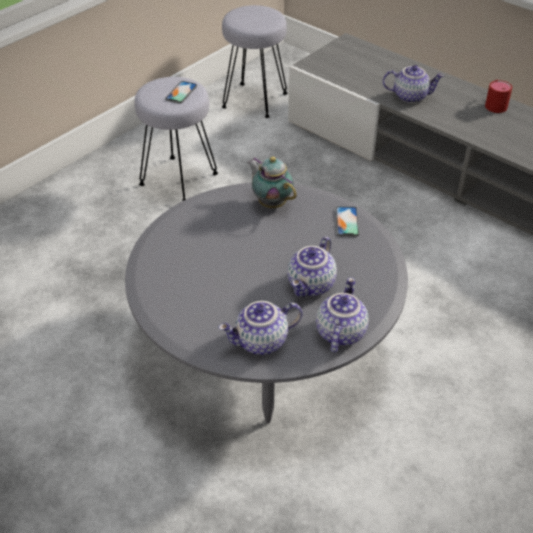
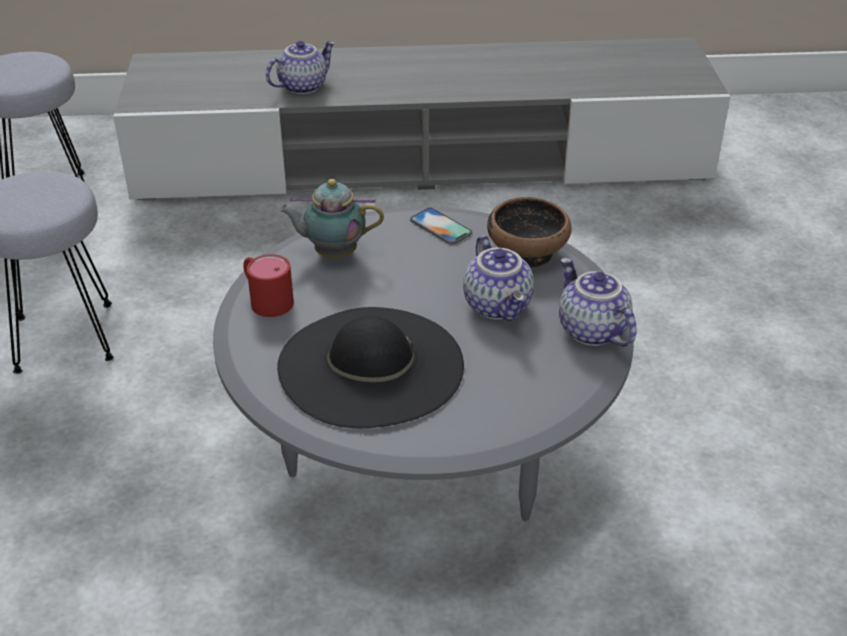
camera: 45 degrees left, 5 degrees down
(181, 92) = (45, 191): phone -> none
(206, 274) = (370, 366): none -> black hat
(261, 342) = (534, 392): teapot -> none
(372, 266) = (527, 253): none -> bowl
(495, 103) = (397, 56): red mug -> red mug (266, 299)

